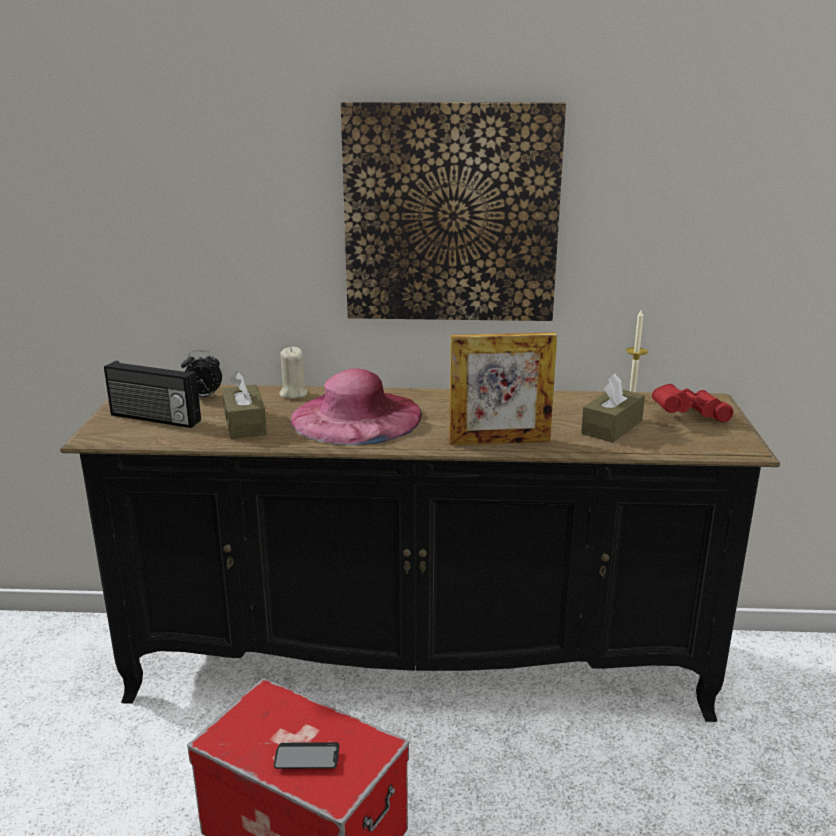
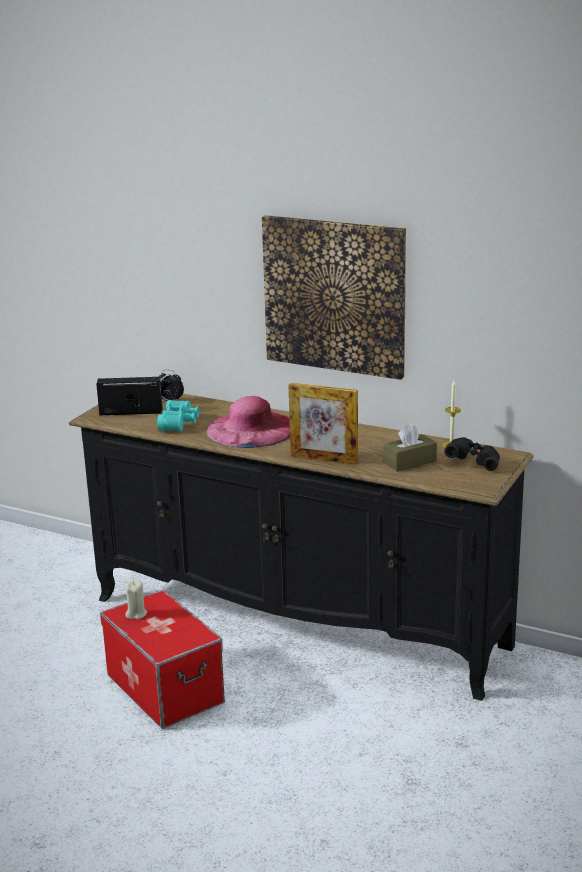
camera: 25 degrees right, 0 degrees up
(154, 419) = (131, 411): radio -> radio turned 135 degrees clockwise
(245, 424) = (180, 423): brown tissue box -> turquoise binoculars
(293, 394) = (227, 407): beige candle -> beige candle (136, 614)
(307, 757) = (159, 632): phone -> none
(687, 416) = (473, 463): red binoculars -> black binoculars

